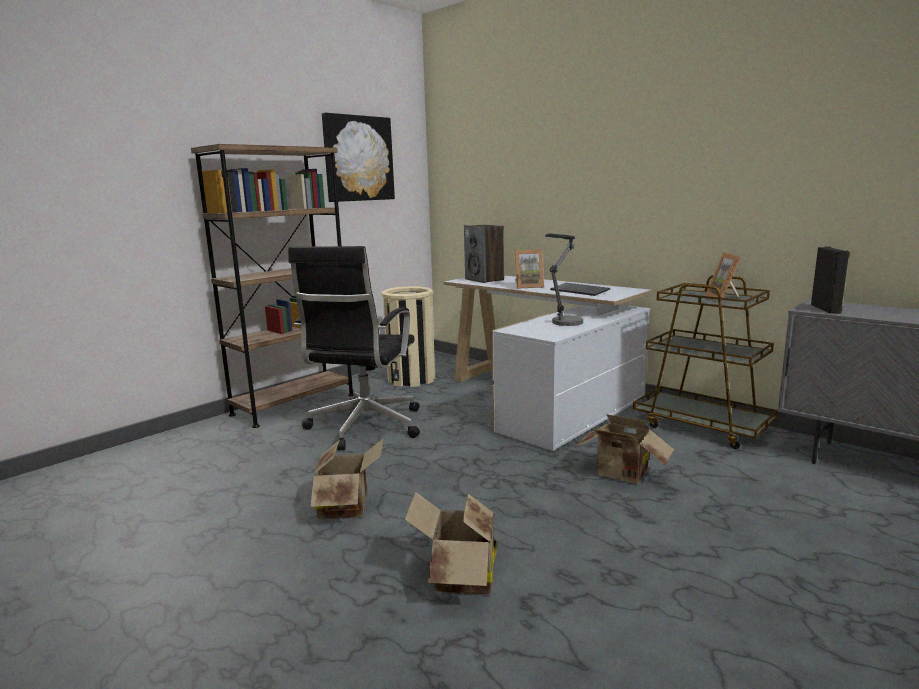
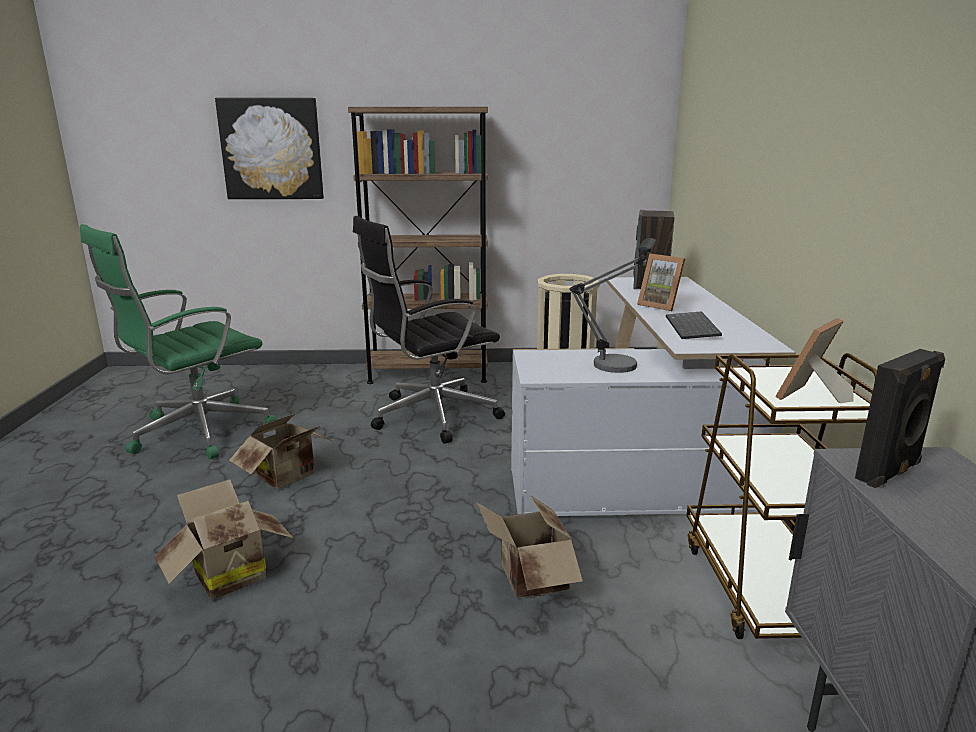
camera: 45 degrees right, 5 degrees up
(164, 523) = (197, 432): none -> green office chair
(358, 158) = (562, 115): picture -> picture (271, 149)

